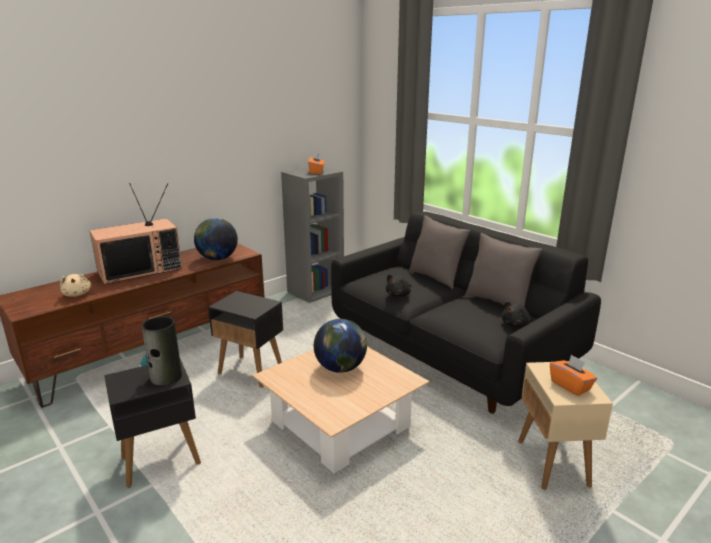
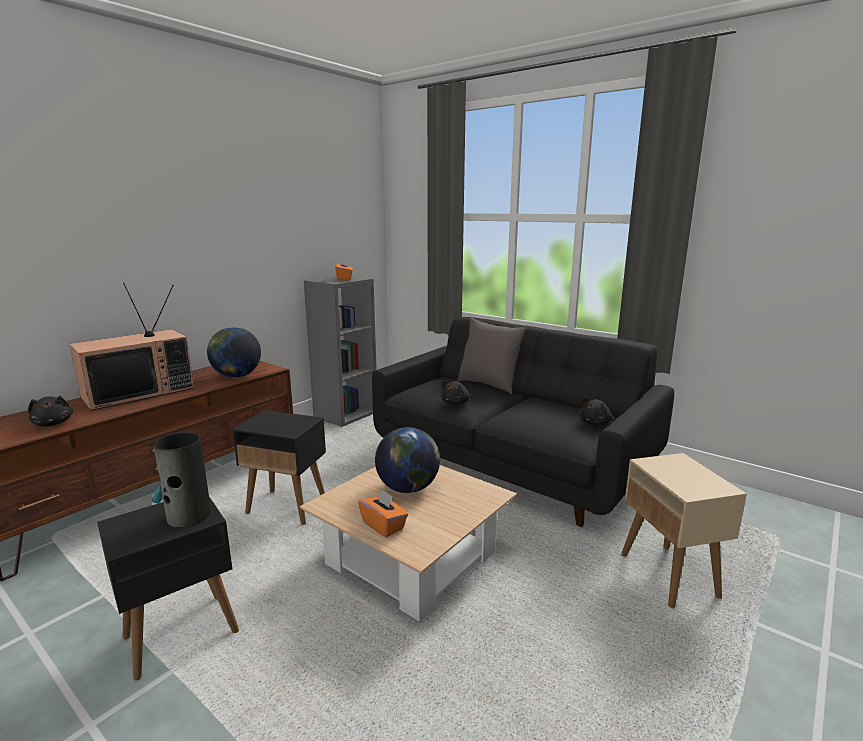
camera: 10 degrees left, 5 degrees down
(77, 294) = (53, 423): beige plush toy -> black plush toy
(498, 301) = (564, 403): grey pillow -> none
(570, 385) = (691, 479): orange tissue box -> orange tissue box (383, 525)

